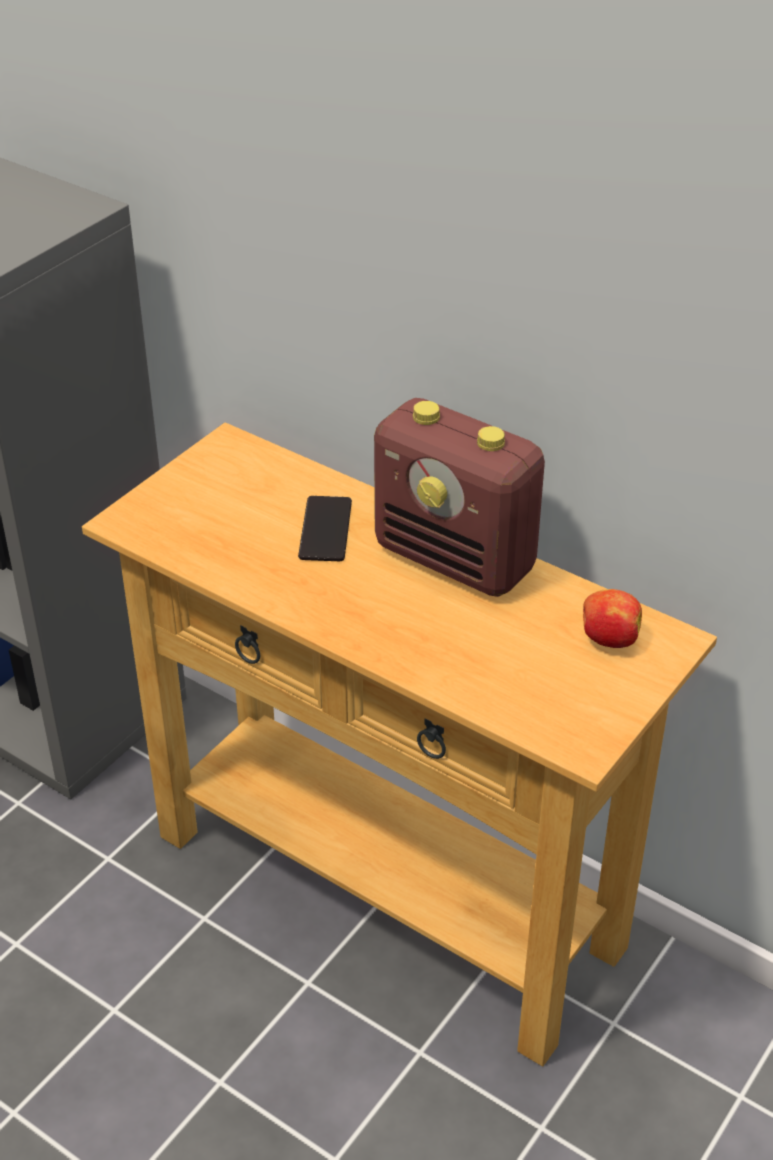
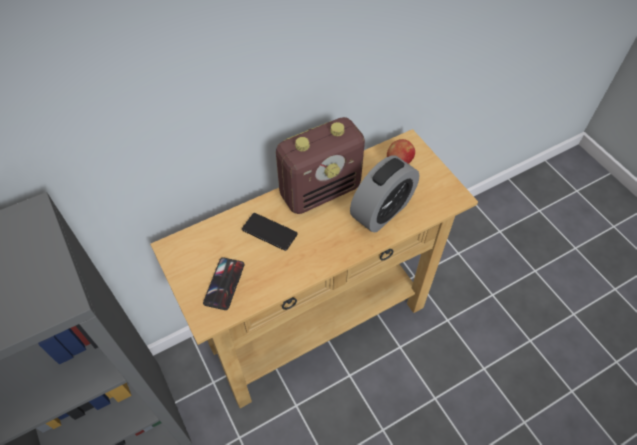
camera: 65 degrees left, 15 degrees up
(196, 516) = (224, 283): none -> phone
(467, 649) = (382, 211): none -> alarm clock

